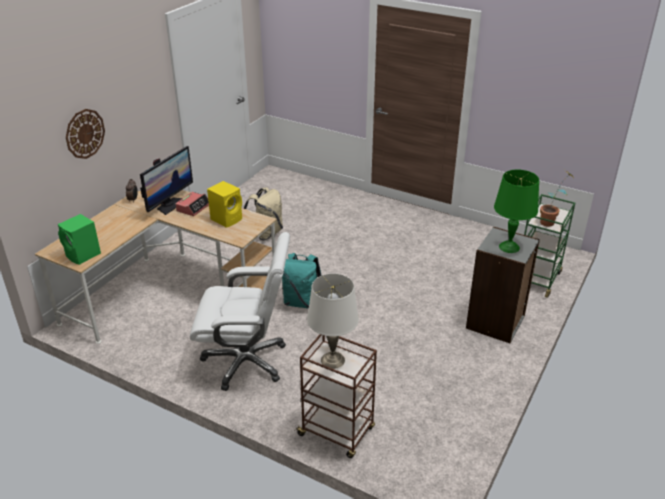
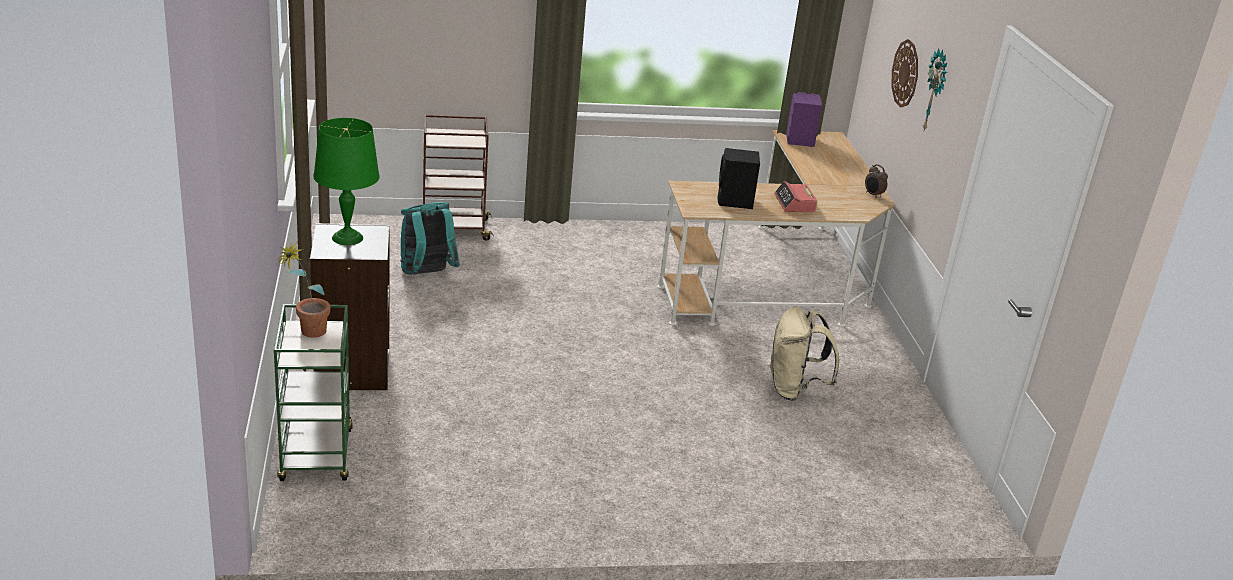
camera: 140 degrees right, 5 degrees down
(83, 255) = (798, 139): green speaker -> purple speaker
(125, 104) = (936, 91): none -> wall clock
(170, 205) = (824, 200): monitor -> none
(227, 219) = (735, 202): yellow speaker -> black speaker
(246, 361) = (602, 251): white office chair -> none
(301, 302) = (621, 318): turquoise backpack -> turquoise backpack (426, 274)
(332, 360) = (463, 138): white table lamp -> none

